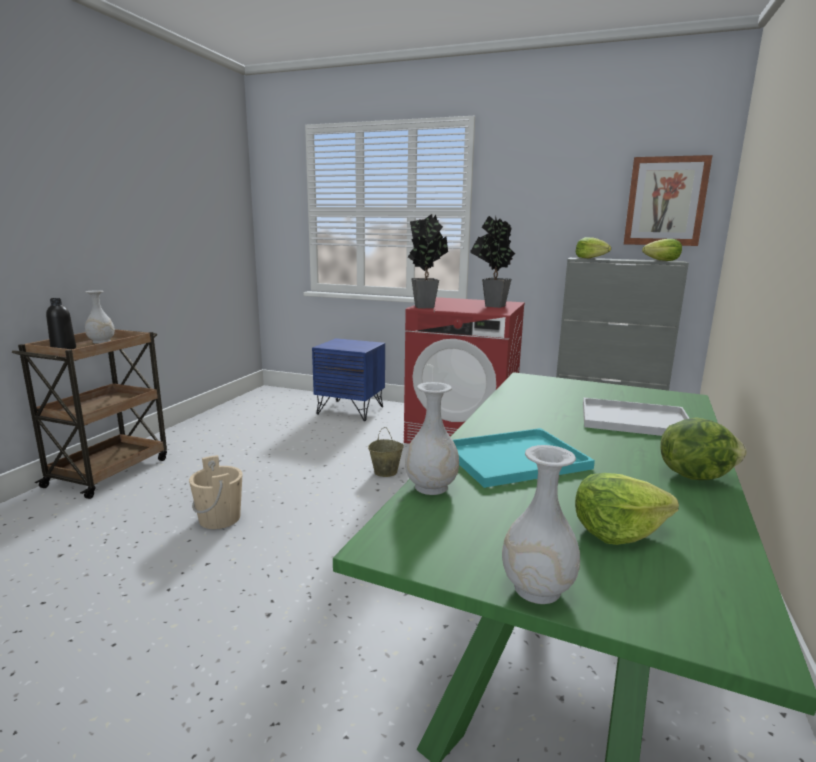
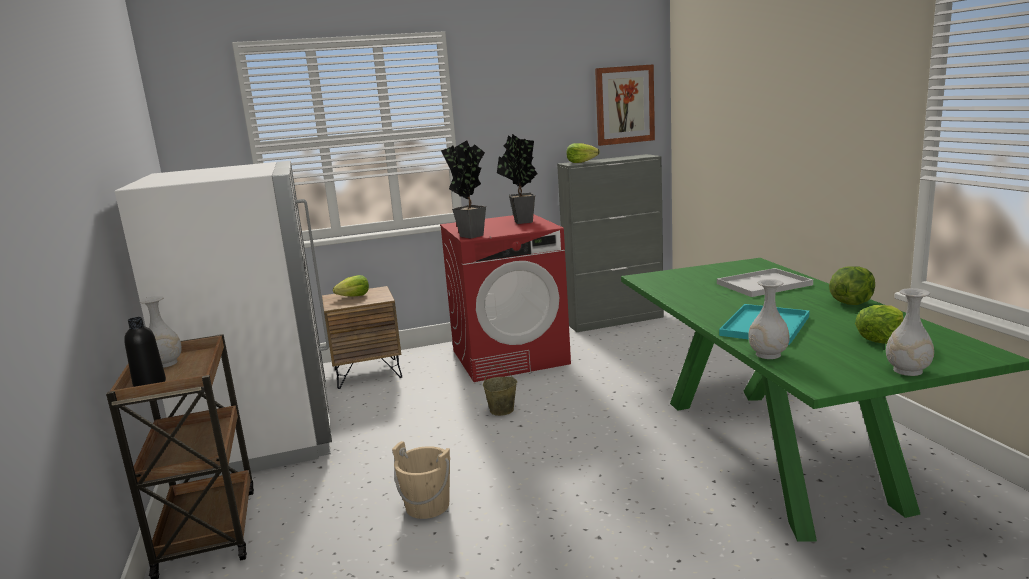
camera: 35 degrees left, 0 degrees up
(231, 427) = (264, 435): none -> white fridge
(350, 410) = (368, 373): blue nightstand -> brown nightstand
(662, 260) = (638, 156): lettuce -> lettuce (354, 296)

